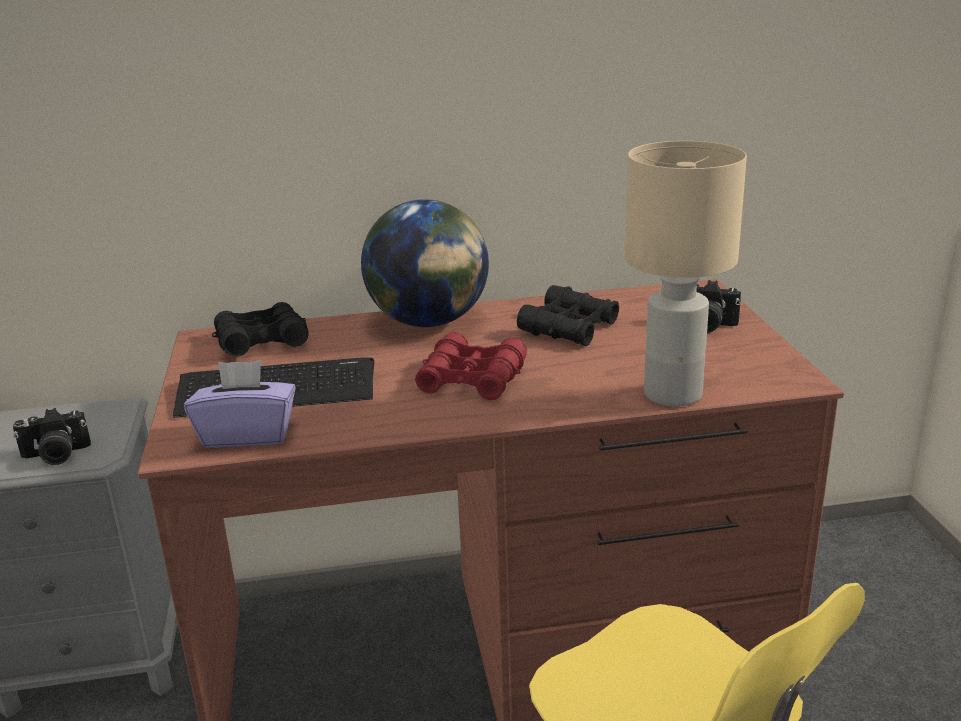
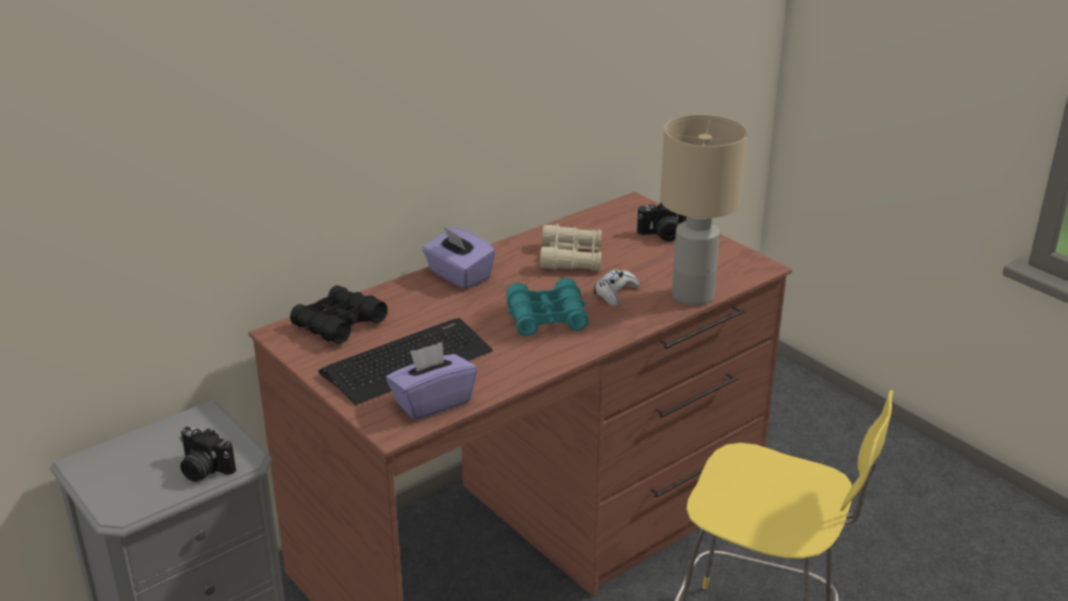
camera: 30 degrees left, 5 degrees up
(55, 455) = (203, 469): camera -> camera turned 75 degrees clockwise
(429, 322) = (459, 276): globe -> purple tissue box
(472, 379) = (547, 317): red binoculars -> turquoise binoculars
(569, 328) = (571, 258): black binoculars -> beige binoculars
(580, 372) = (615, 293): none -> white game controller

